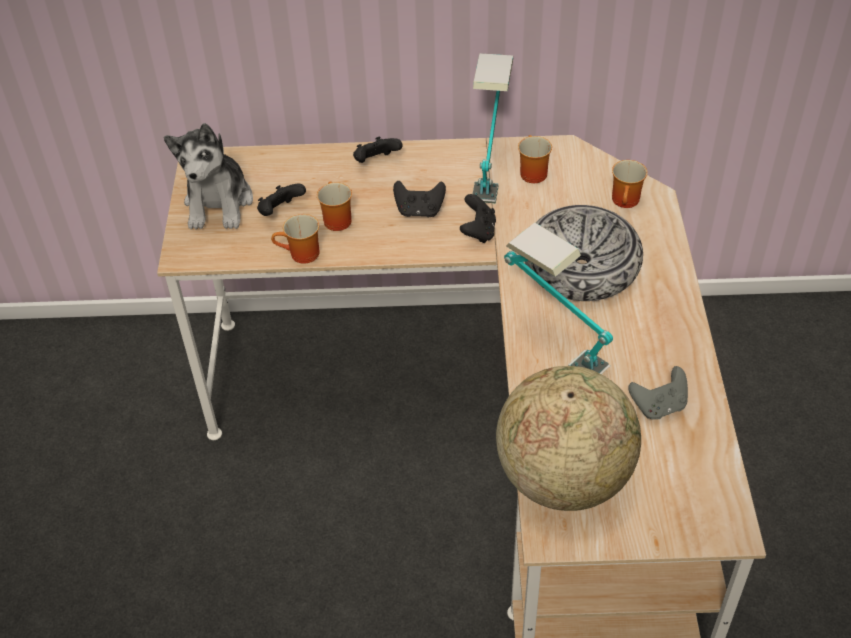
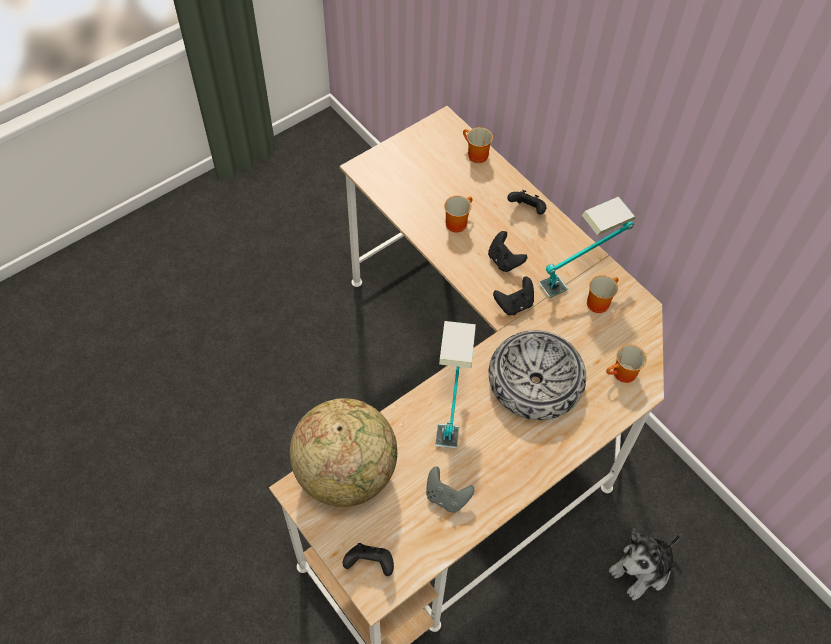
camera: 50 degrees right, 10 degrees up
(219, 203) = (418, 155): plush toy -> plush toy (642, 569)
(280, 212) = (438, 190): black game controller -> black game controller (370, 564)
(301, 255) = (411, 225): mug -> mug (475, 155)

